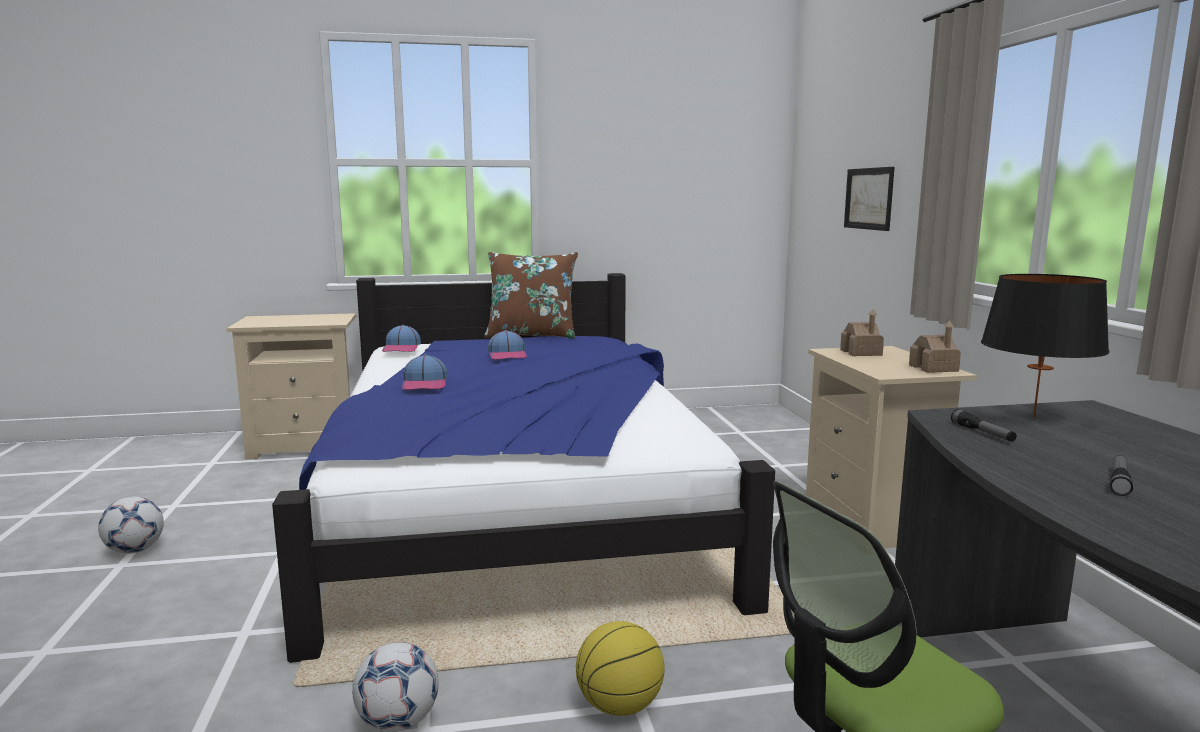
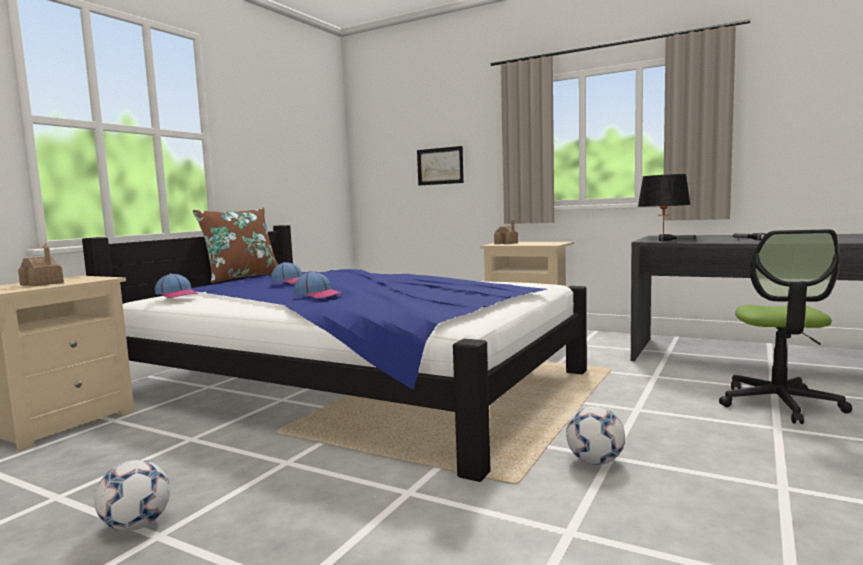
camera: 50 degrees left, 5 degrees down
(619, 706) = (634, 413): basketball -> none
(933, 368) = (554, 242): toy house -> toy house (42, 284)

